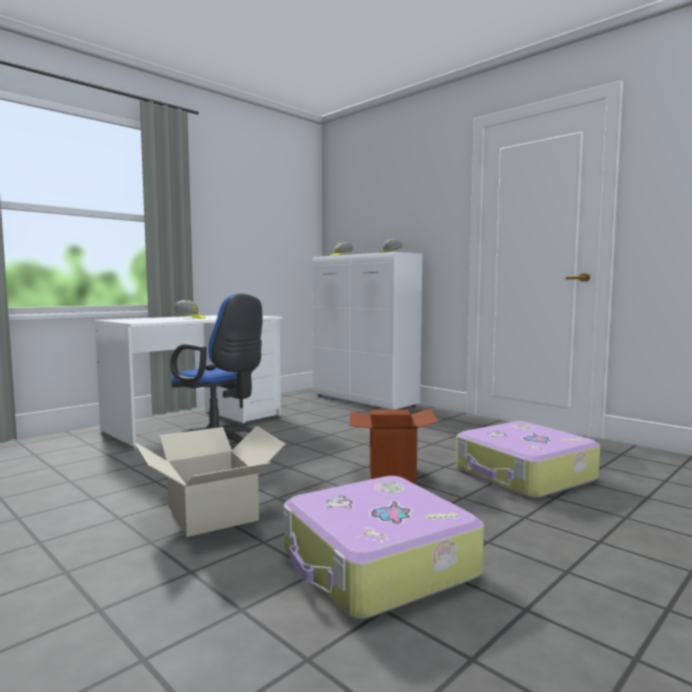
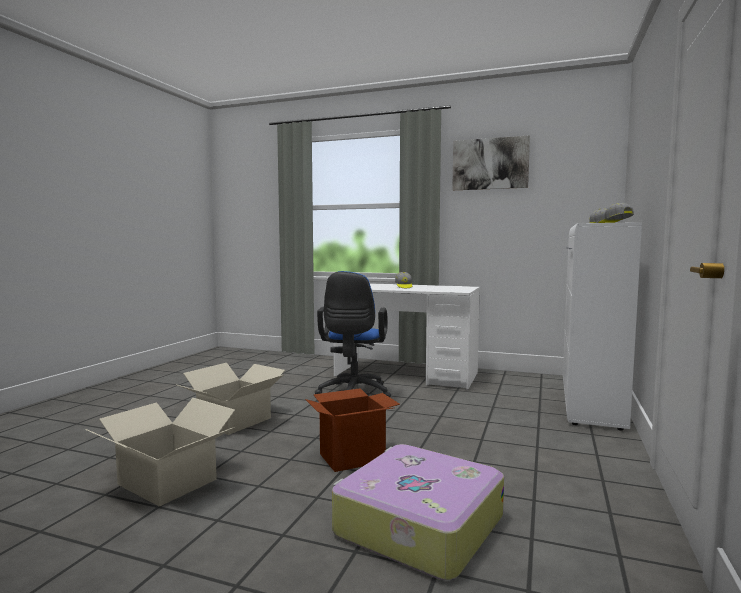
camera: 65 degrees right, 0 degrees up
(228, 186) = (490, 164): none -> picture
(377, 565) = (166, 482): suitcase -> cardboard box

